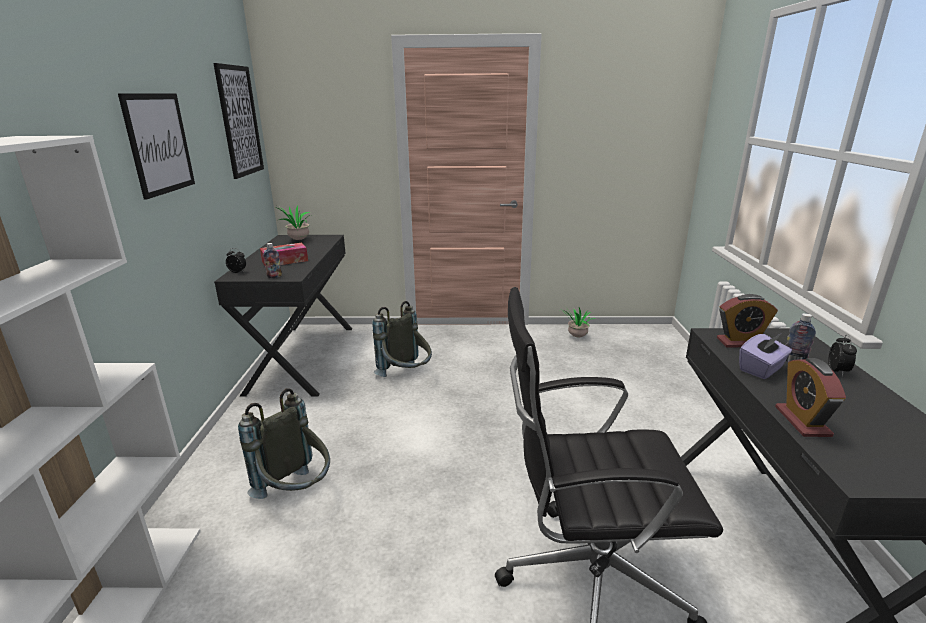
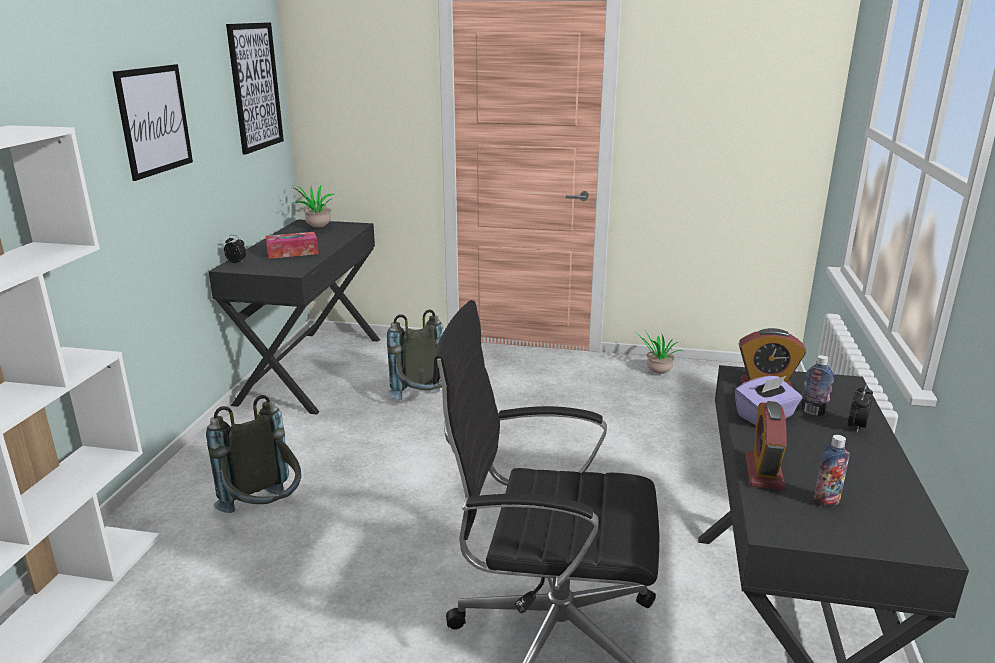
camera: 10 degrees right, 0 degrees up
(274, 276) = (274, 270): bottle -> bottle (826, 501)

